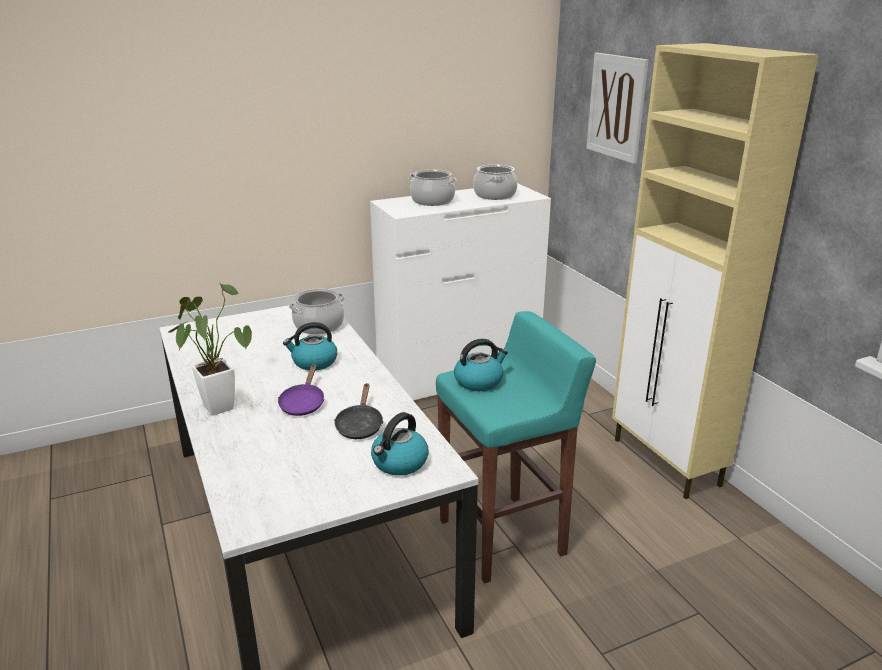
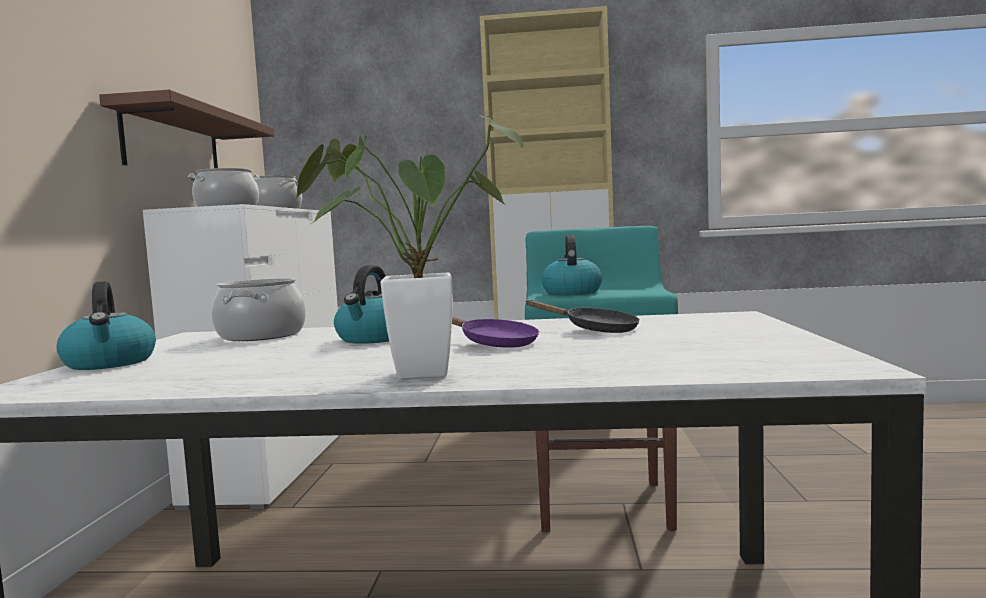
camera: 60 degrees left, 20 degrees down
(399, 463) = (706, 323): kettle -> kettle (110, 363)
(417, 145) = (172, 144): none -> brown shelf
(616, 107) = (373, 113): picture -> none

